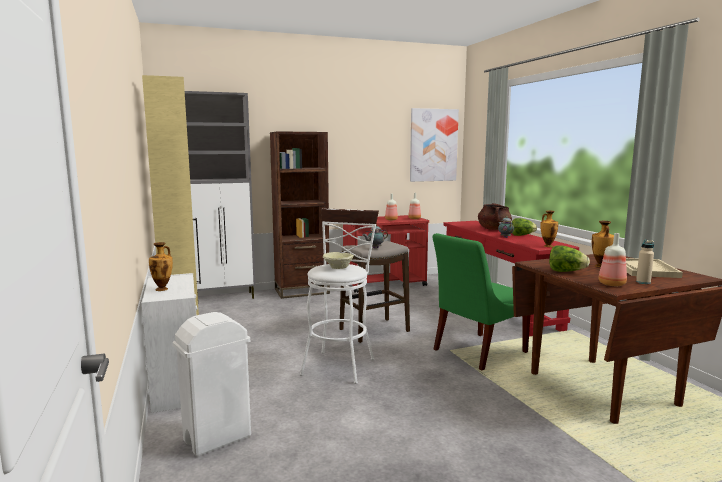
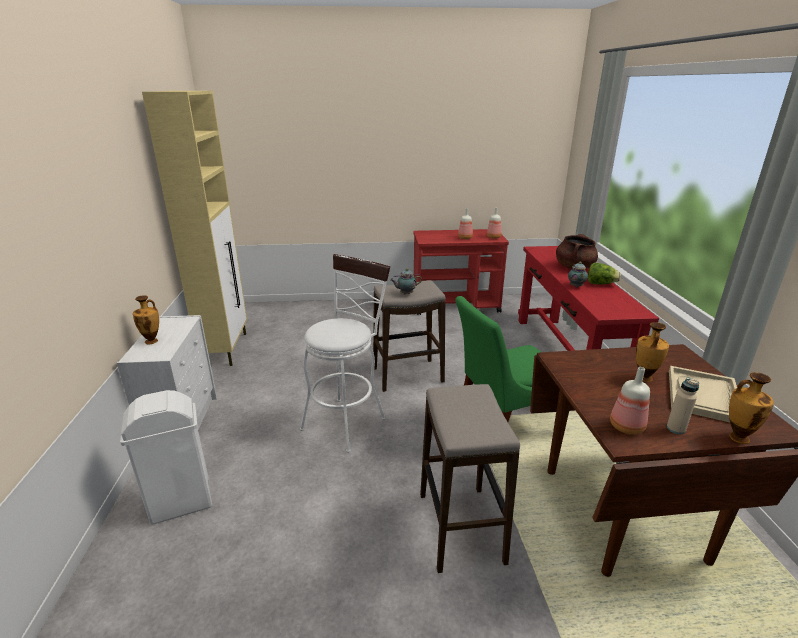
camera: 15 degrees right, 15 degrees up
(225, 298) = (288, 307): grey cabinet -> none
(302, 291) = (365, 306): brown bookcase -> none
(338, 267) = (337, 329): beige bowl -> none
(433, 145) = (531, 145): picture -> none
(486, 415) = (460, 528): none -> stool
(547, 246) = (616, 312): vase -> vase (737, 437)
(566, 271) = (586, 385): lettuce -> none

